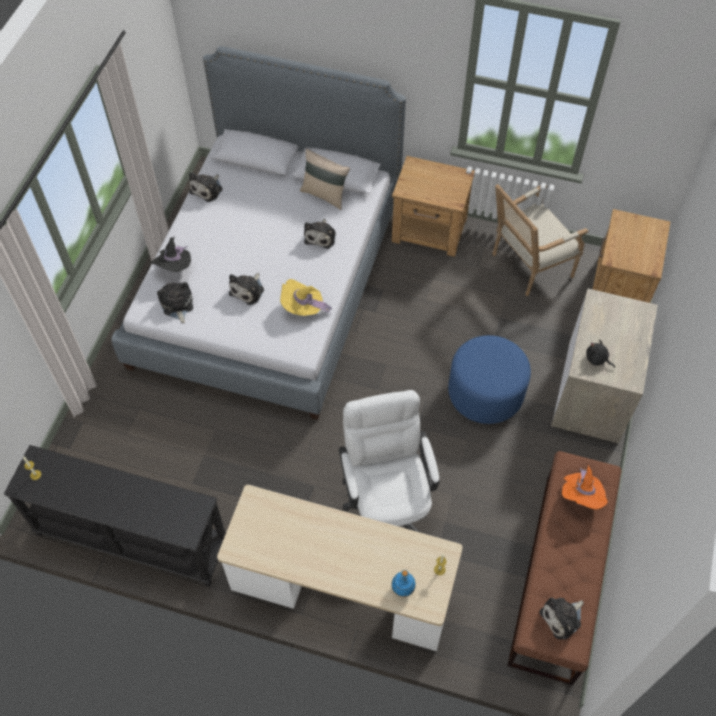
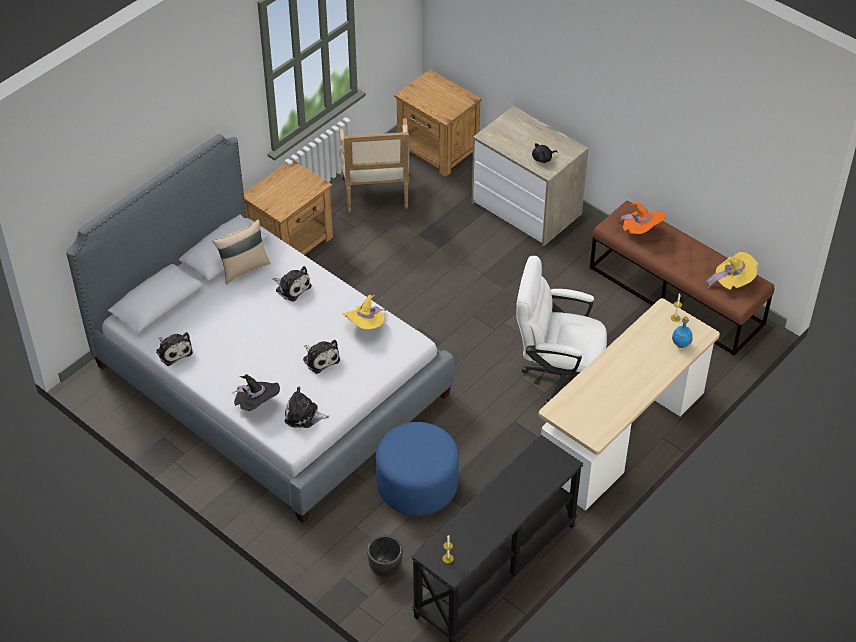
camera: 65 degrees left, 10 degrees down
(102, 449) = (385, 569): none -> black planter
(485, 393) = (488, 273): blue ottoman -> blue ottoman (417, 485)
(562, 617) = (732, 281): plush toy -> yellow hat

